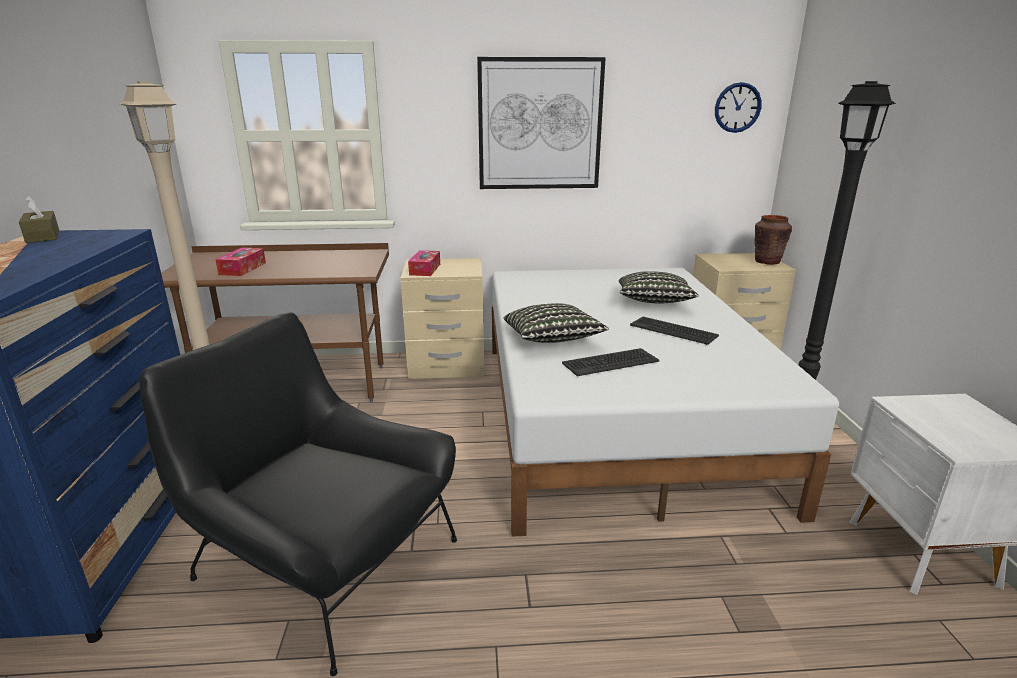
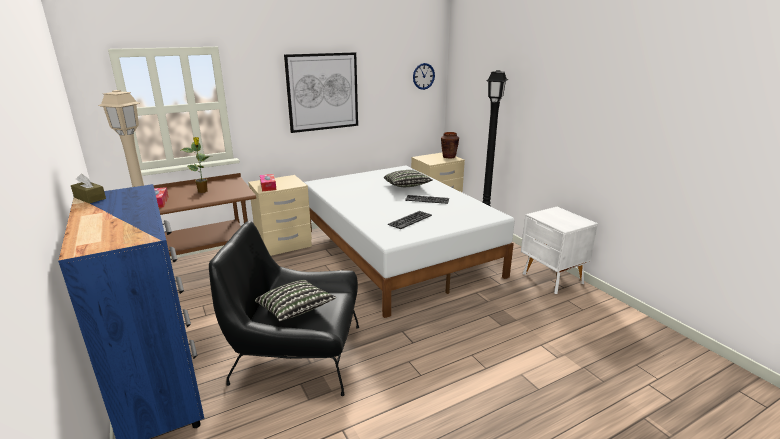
camera: 25 degrees left, 0 degrees up
(316, 262) = (203, 191): none -> potted plant
(552, 340) = (372, 214): pillow -> pillow (295, 310)

